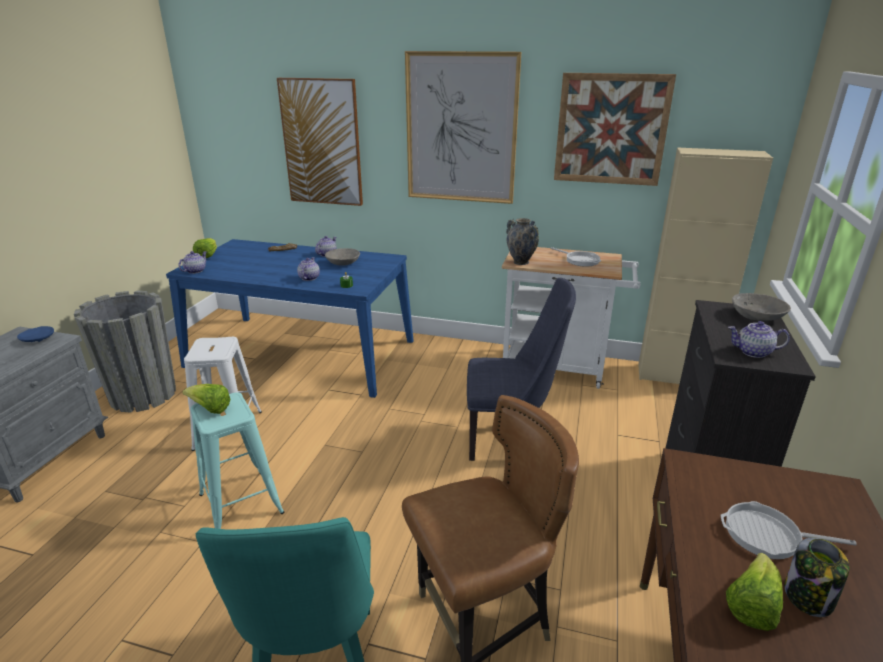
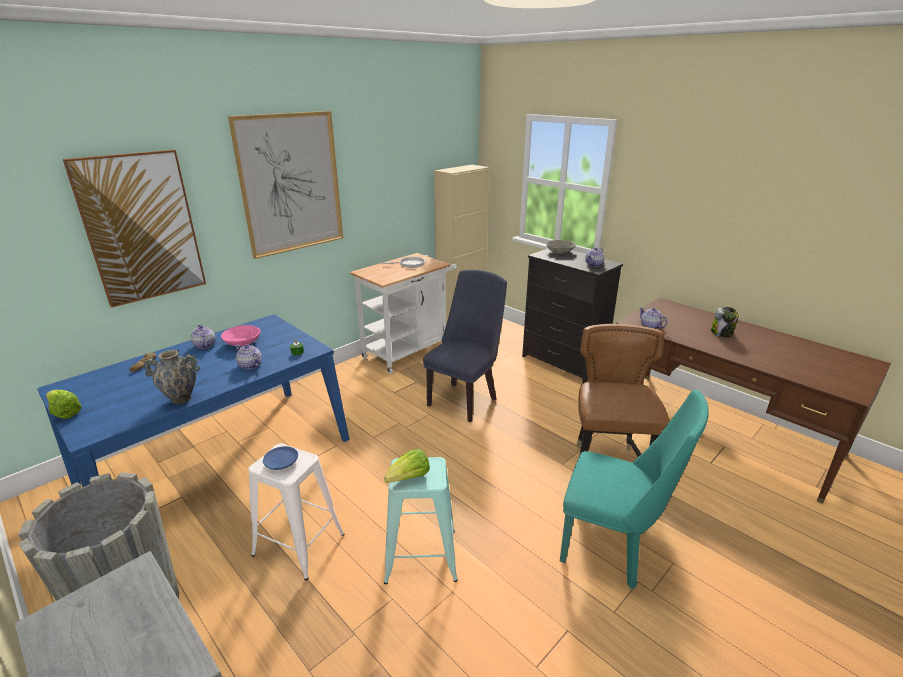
camera: 60 degrees left, 0 degrees up
(38, 338) = (103, 596): blue plate -> blue plate (281, 462)
(195, 271) = (103, 428): teapot -> teapot (650, 326)
(343, 263) = (243, 343): grey bowl -> pink bowl
(521, 262) = (386, 278): vase -> vase (181, 399)
(611, 129) = (395, 165): picture -> none
(751, 606) = (724, 344): lettuce -> none
(767, 535) = (686, 326): frying pan -> none

